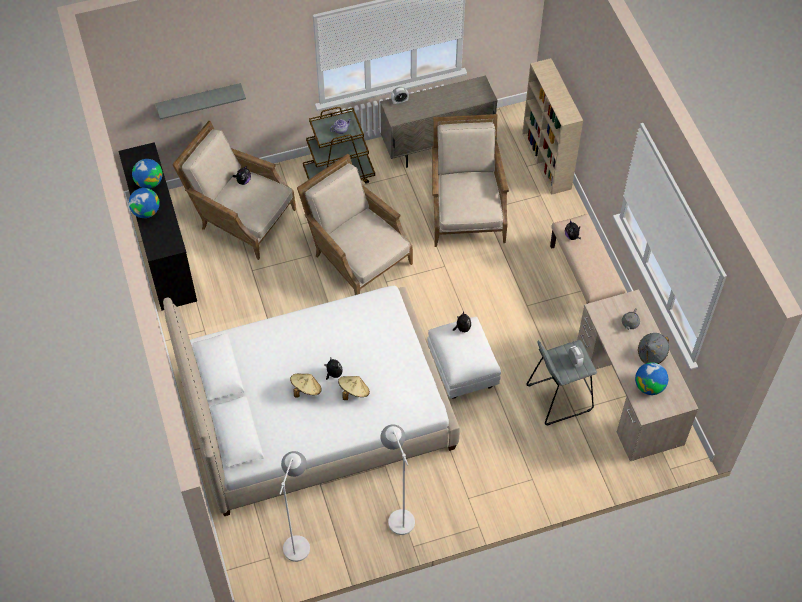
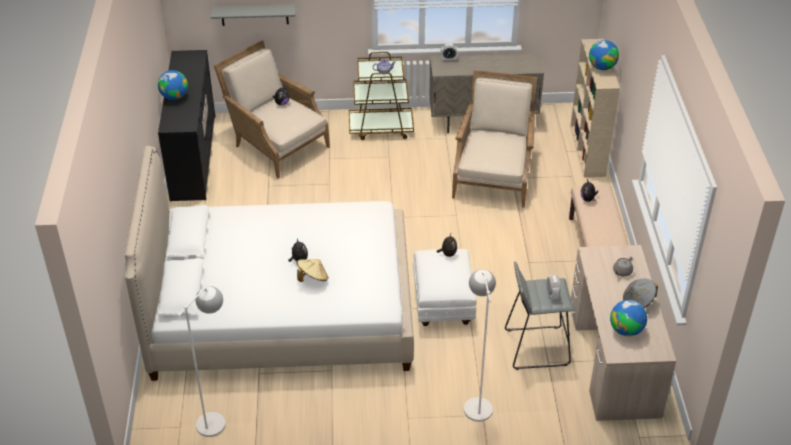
camera: 15 degrees right, 15 degrees down
(149, 182) = (188, 77): globe -> globe (602, 67)
(306, 389) = (266, 267): beige hat -> none
(356, 255) = (372, 192): beige armchair -> none
(398, 514) = (328, 416): white floor lamp -> white floor lamp (476, 402)

